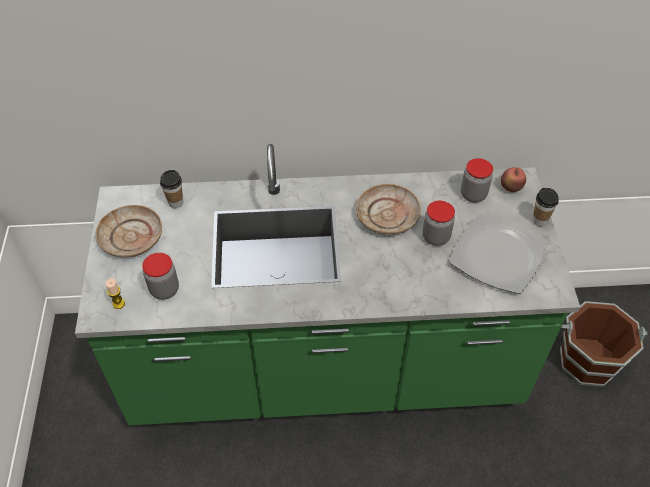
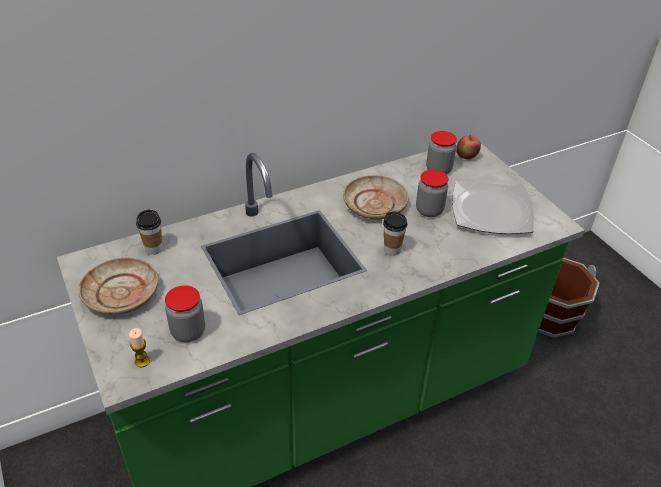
camera: 25 degrees left, 10 degrees down
(539, 220) = (506, 175): cup -> cup (392, 250)

